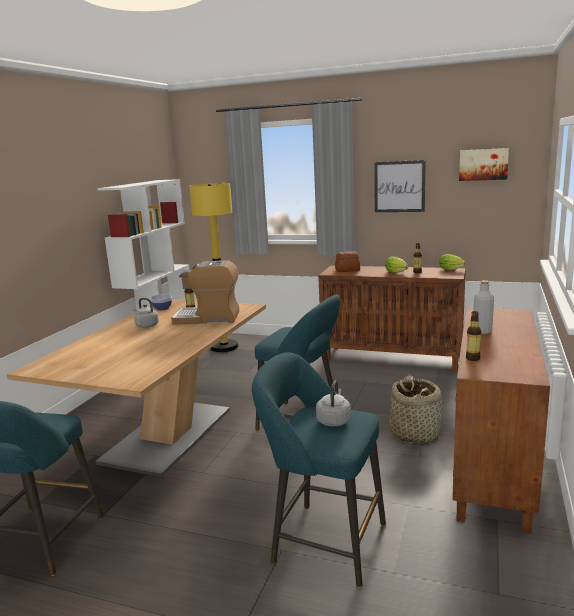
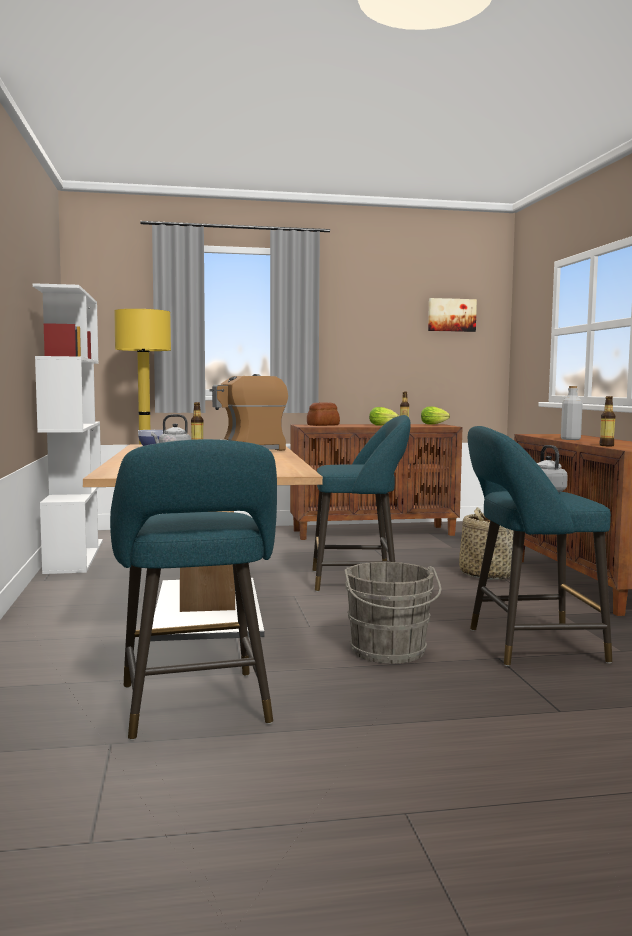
camera: 30 degrees left, 10 degrees down
(214, 518) = (389, 652): none -> grey bucket
(399, 186) = (365, 334): picture -> none

